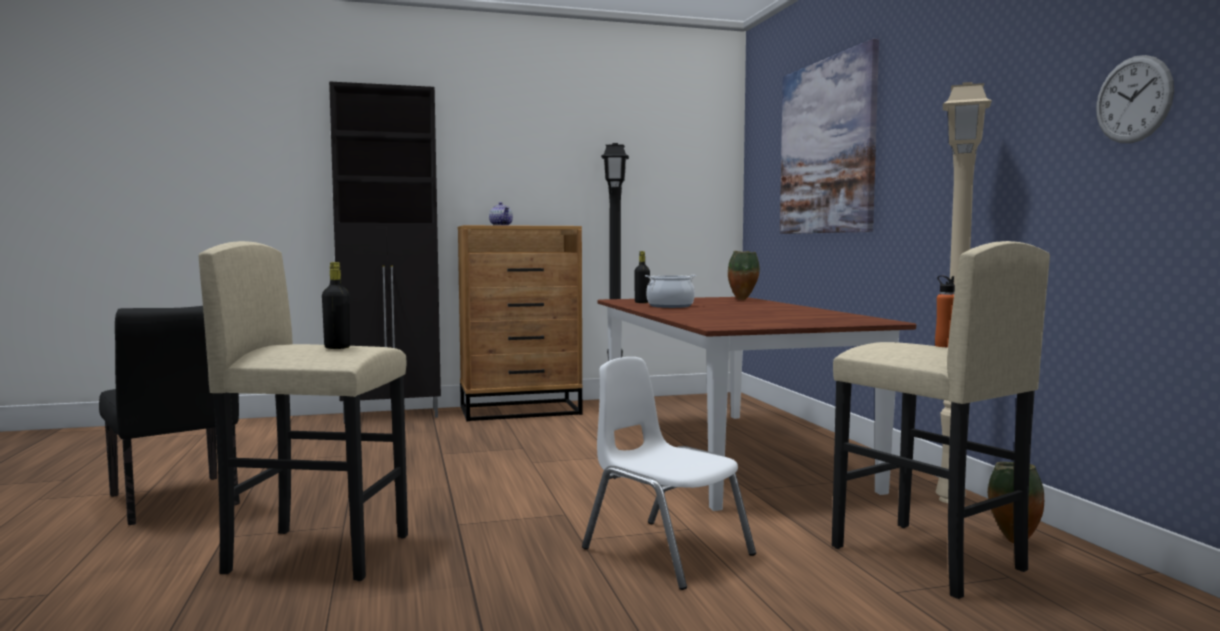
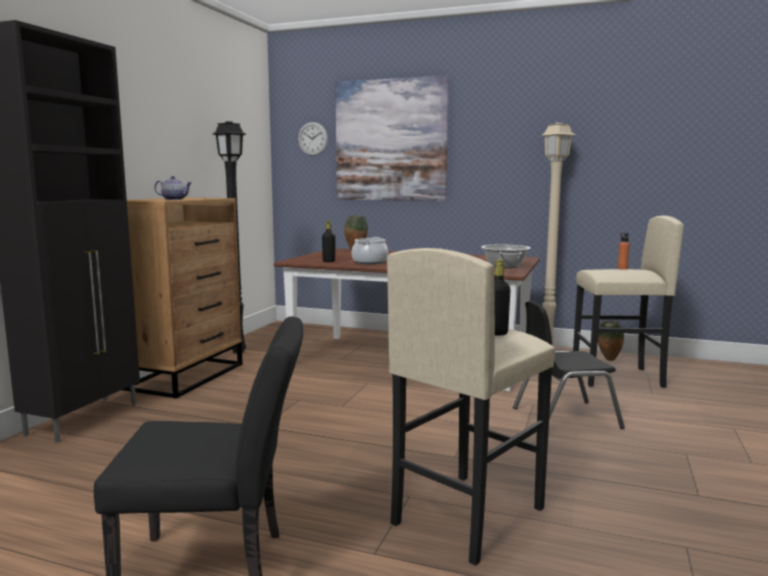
camera: 55 degrees left, 5 degrees up
(666, 552) = (564, 417): white chair -> black chair
(772, 322) = (505, 266): none -> cooking pot
(1133, 99) = (645, 145): wall clock -> wall clock (313, 139)

